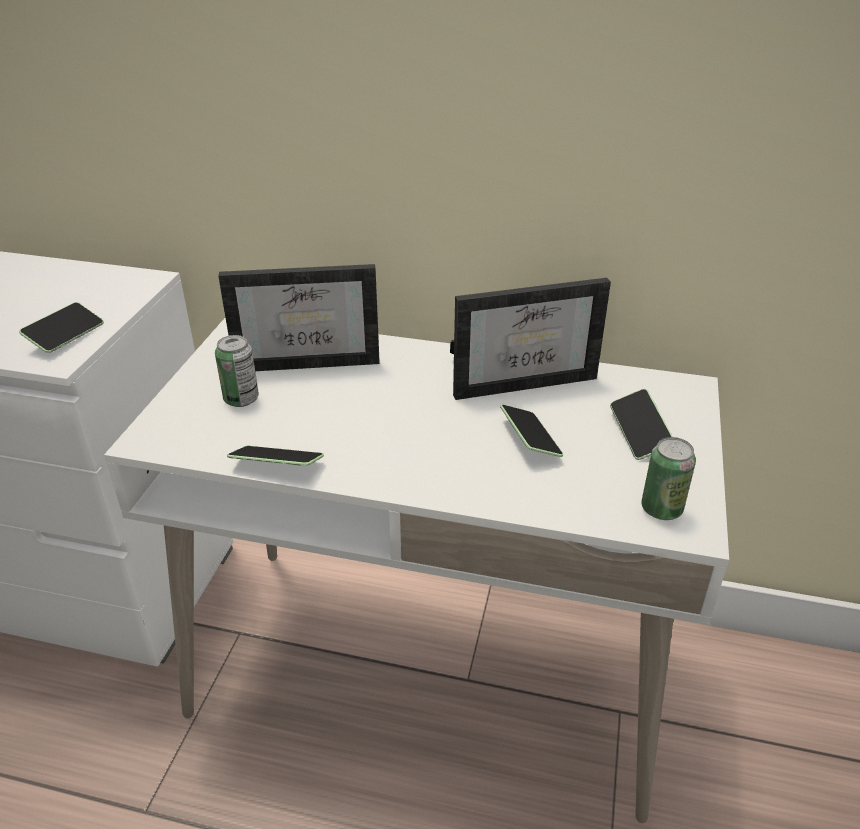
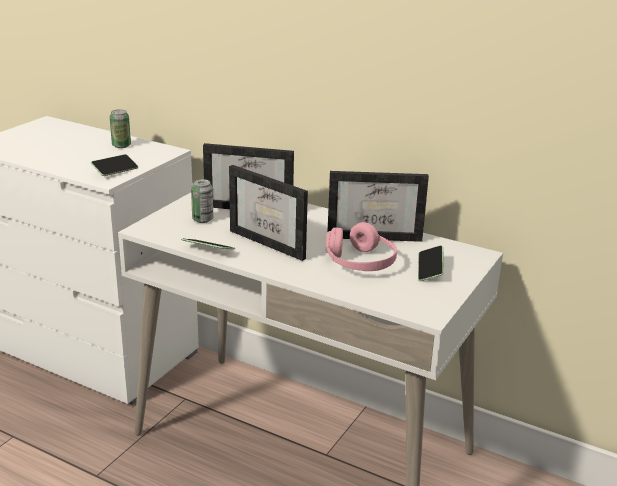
camera: 15 degrees right, 10 degrees down
(378, 424) = (274, 242): none -> picture frame
(529, 440) = (360, 262): phone -> pink headphones
(661, 509) = (417, 304): can -> can (121, 145)

